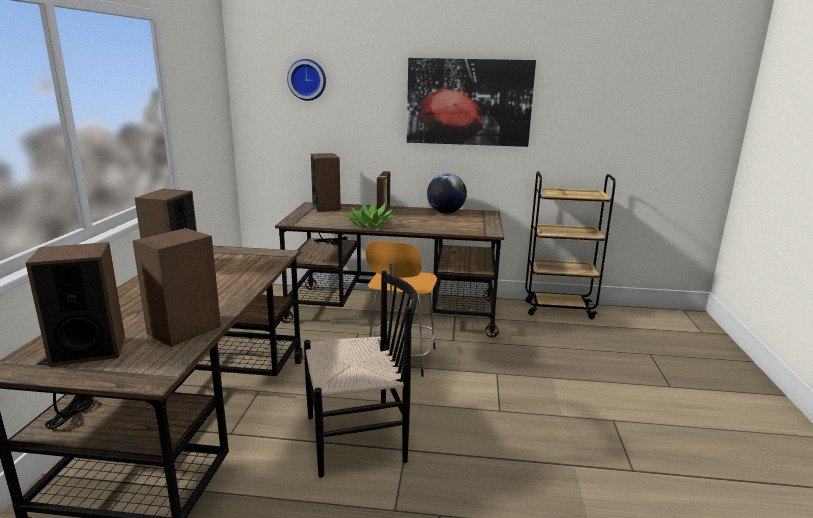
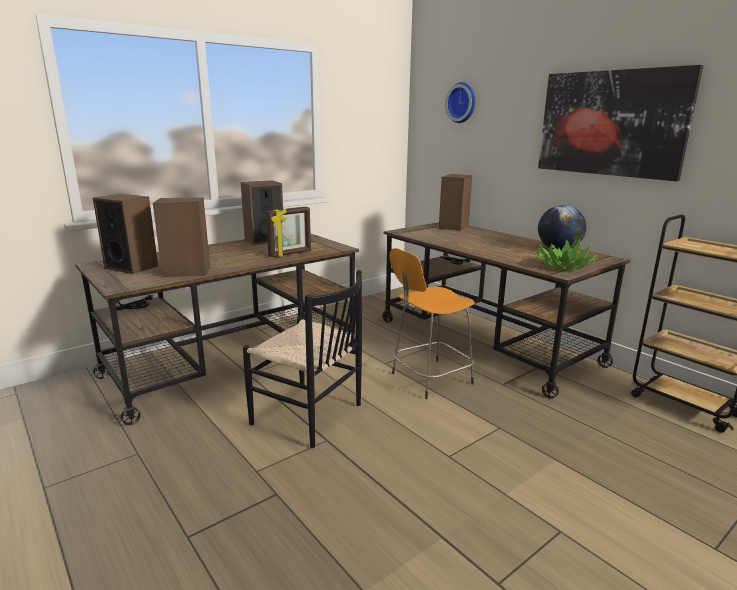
camera: 45 degrees right, 0 degrees up
(369, 224) = (456, 244): potted plant -> potted plant (563, 266)
(384, 212) = (496, 238): picture frame -> picture frame (290, 254)

